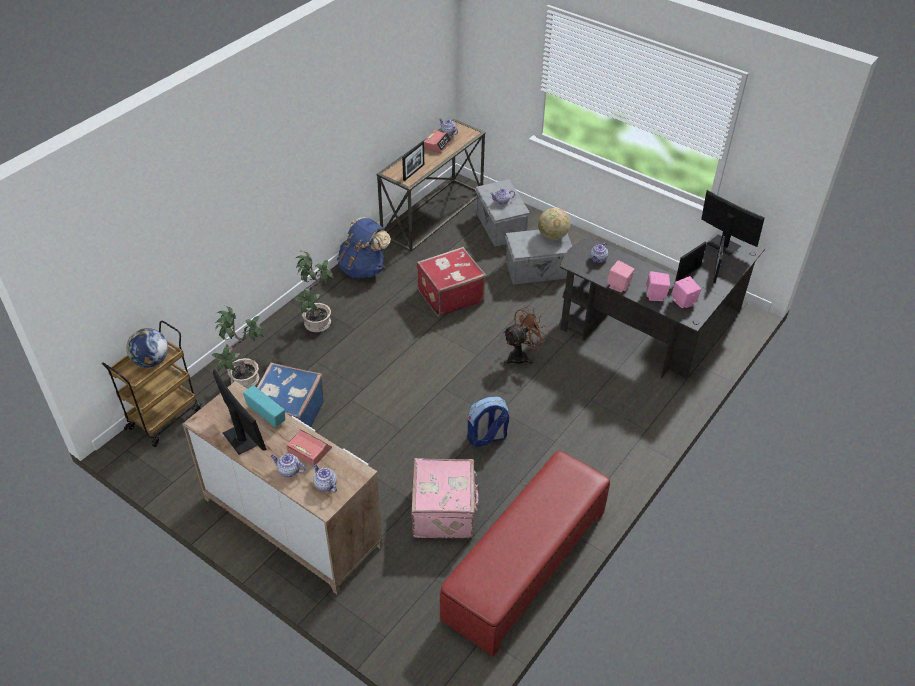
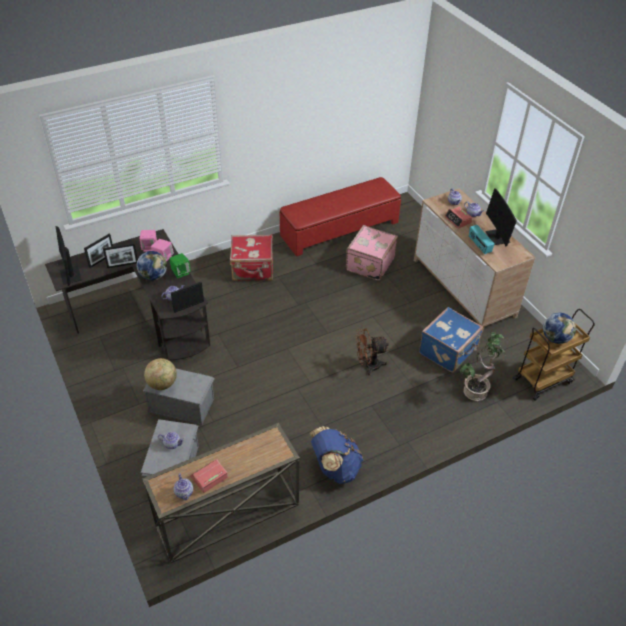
camera: 155 degrees left, 0 degrees up
(318, 324) = (400, 422): potted plant -> none
(413, 172) = (260, 445): picture frame -> picture frame (188, 306)
(449, 295) = (274, 408): red suitcase -> red suitcase (253, 270)
(487, 437) = (318, 292): backpack -> none
(521, 356) = (255, 335): brown fan -> brown fan (368, 365)
(618, 286) = (181, 273): pink speaker -> green speaker
(642, 273) = (154, 276): none -> globe

